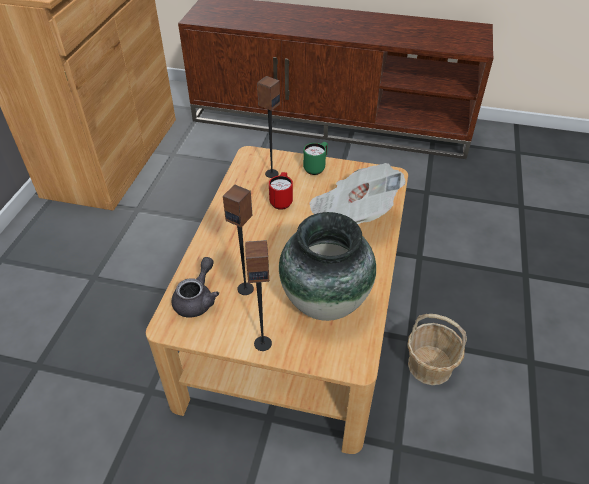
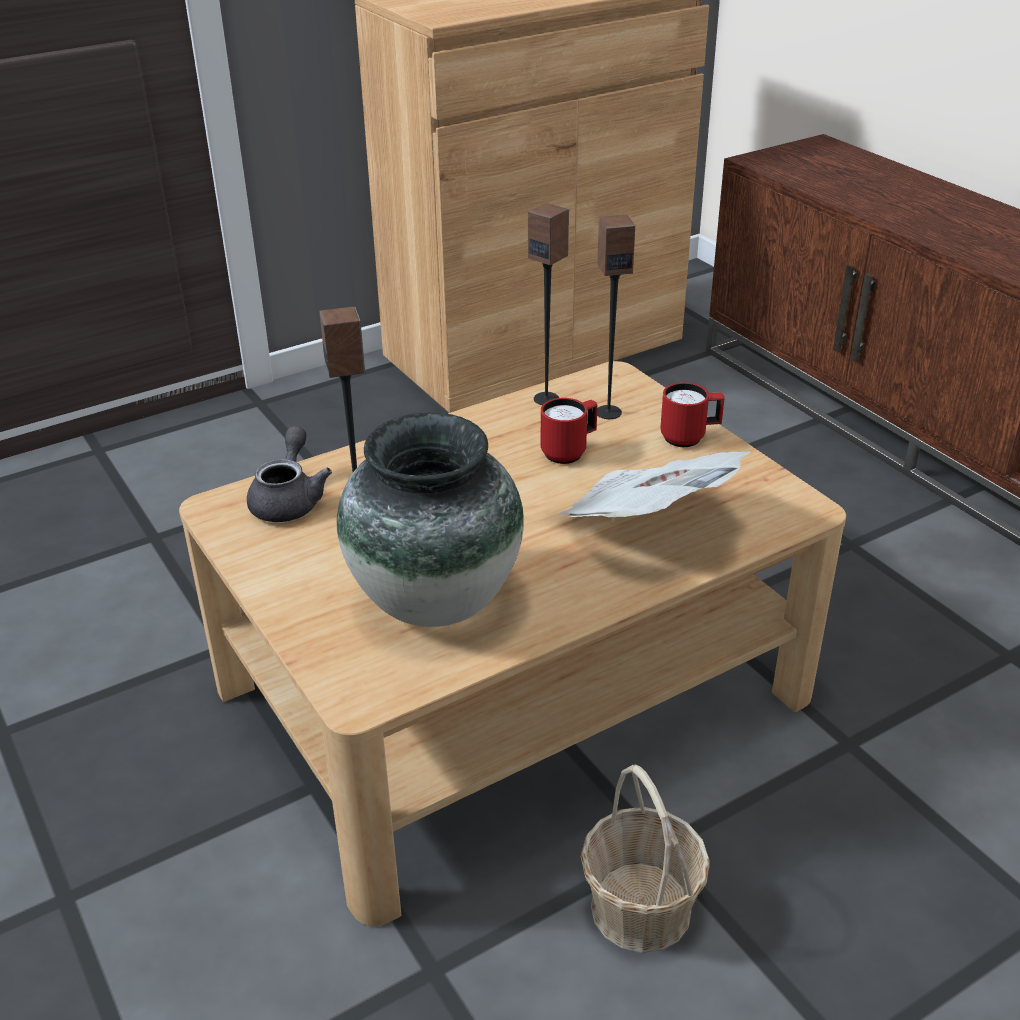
camera: 45 degrees right, 10 degrees down
(197, 299) = (289, 499): grey teapot -> grey teapot turned 60 degrees counterclockwise
(263, 343) = (286, 594): speaker -> speaker (546, 399)
(316, 168) = (690, 438): green mug -> red mug

